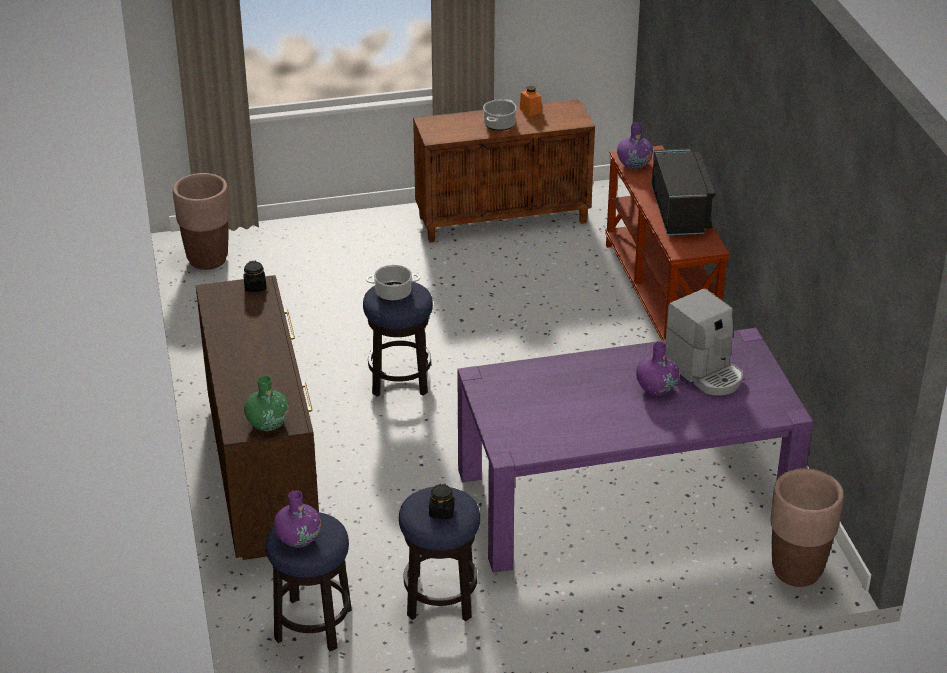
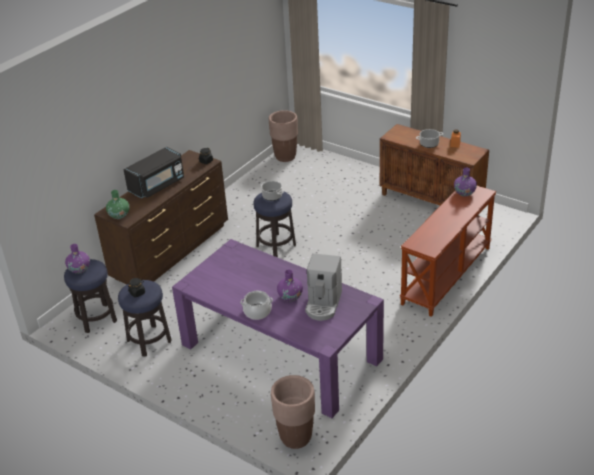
camera: 50 degrees right, 0 degrees up
(651, 428) = (257, 312): none -> cooking pot
(680, 212) = (445, 226): black microwave -> black microwave (157, 185)

